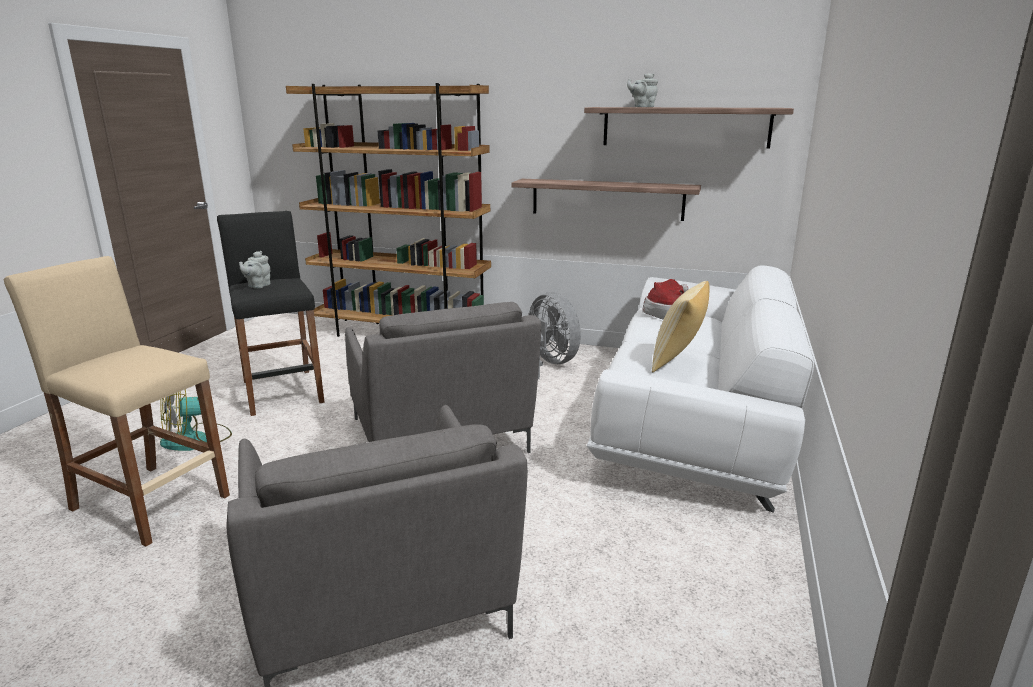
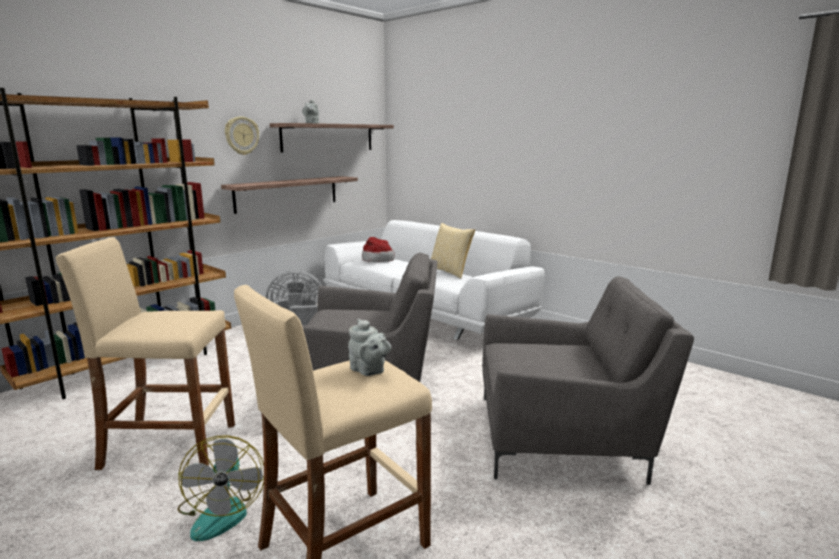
camera: 65 degrees left, 5 degrees down
(258, 286) = (159, 323): grey teapot -> grey teapot (369, 371)
(282, 391) = (169, 446): black stool -> beige stool
(553, 122) = (241, 135): none -> wall clock

